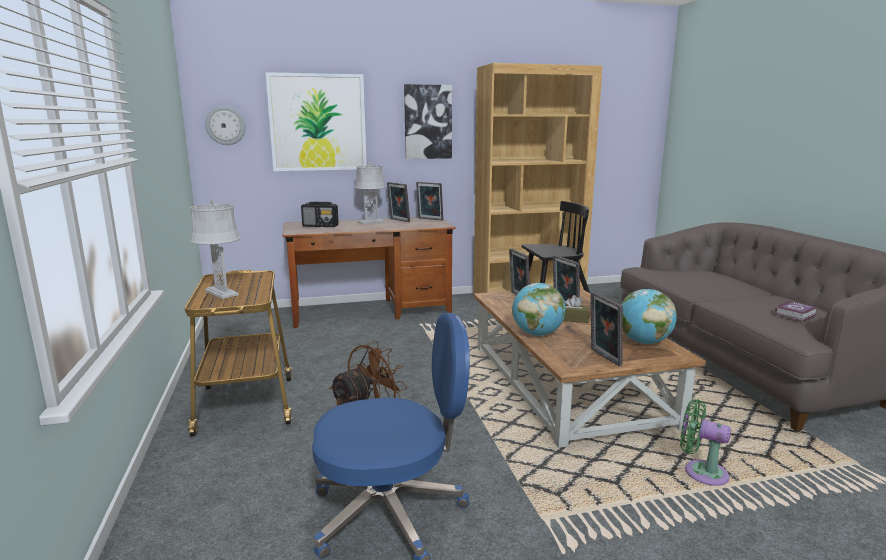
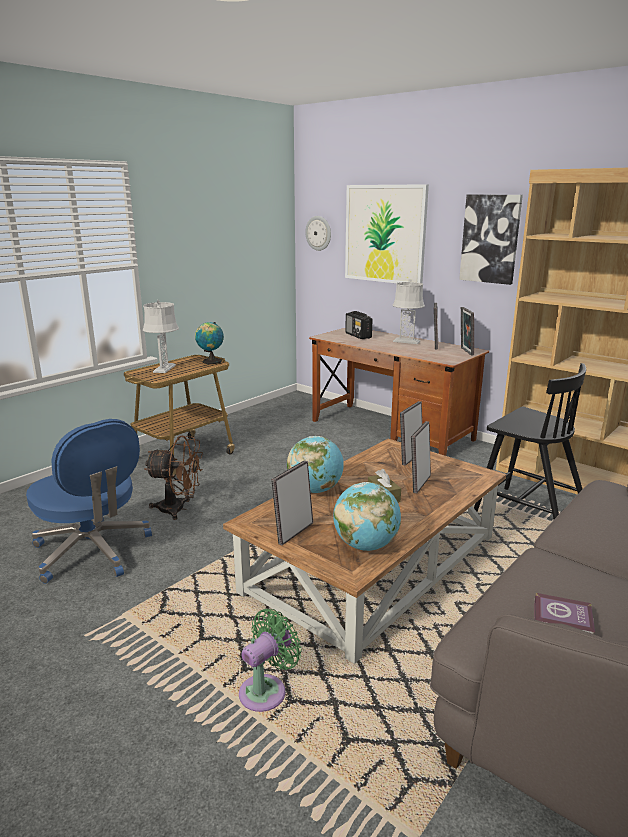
camera: 55 degrees right, 5 degrees up
(250, 274) = (210, 361): none -> globe
(701, 472) = (266, 690): green fan -> green fan turned 45 degrees clockwise

